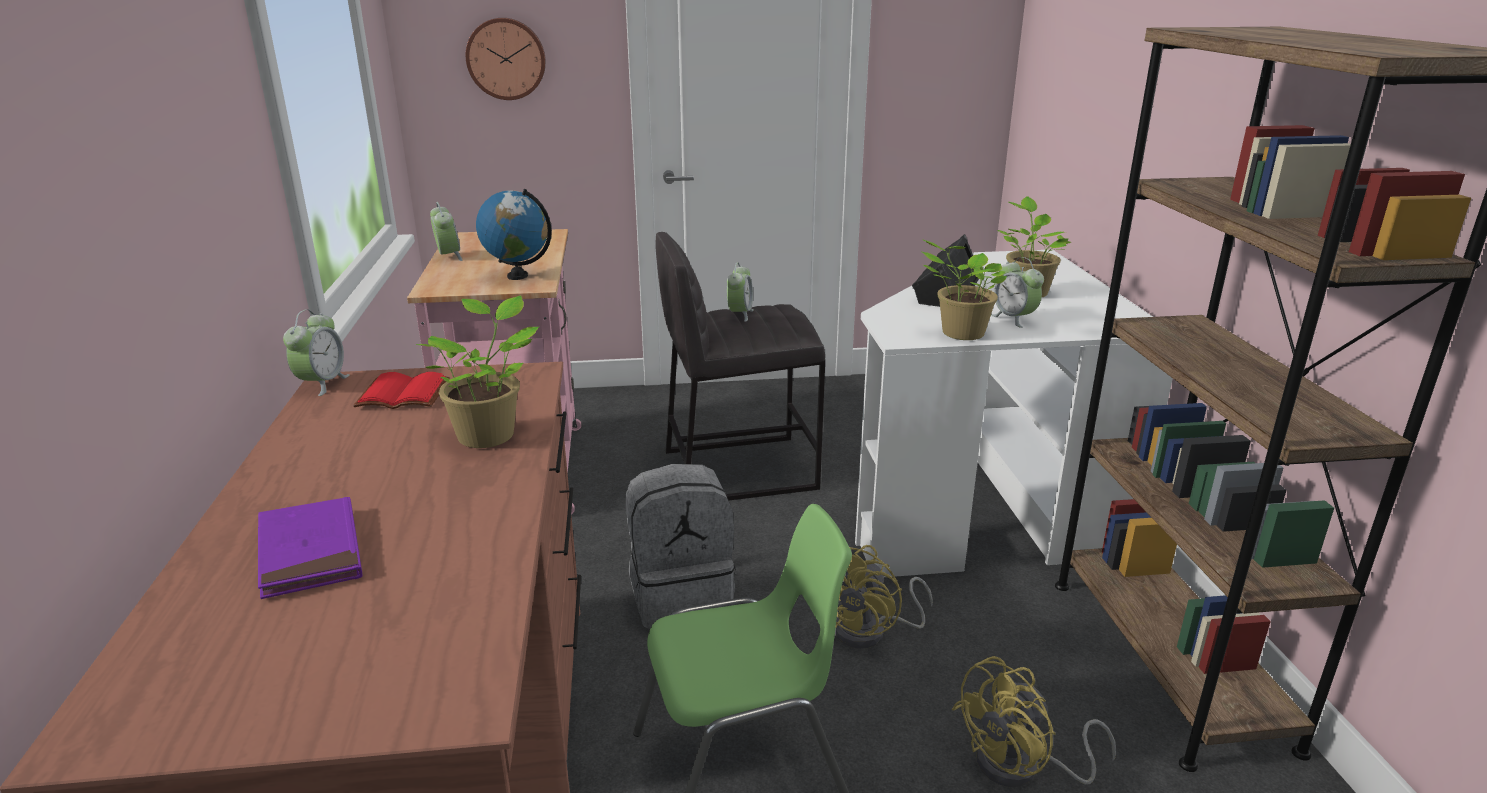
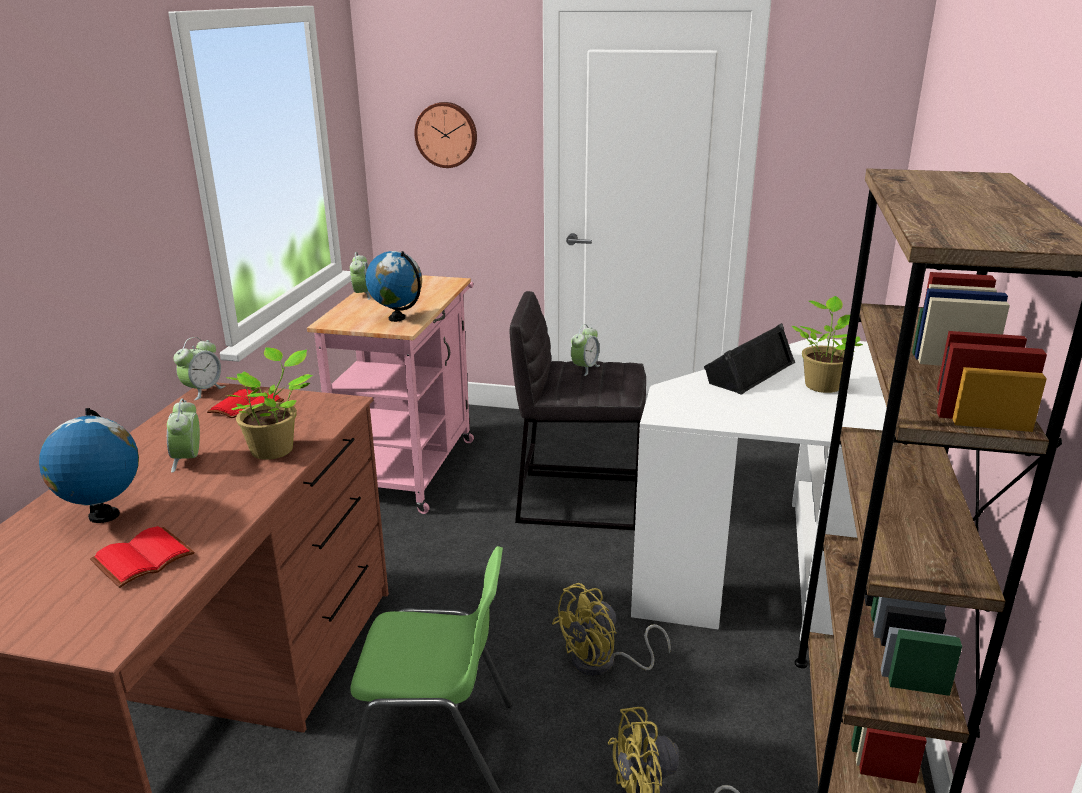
camera: 20 degrees right, 0 degrees up
(310, 552) = (104, 516): purple book -> globe
(420, 590) = (143, 557): none -> red book
(681, 595) = (471, 597): grey backpack -> none
(959, 333) = (718, 418): potted plant -> none
(1014, 319) = (783, 411): alarm clock -> alarm clock (188, 460)

